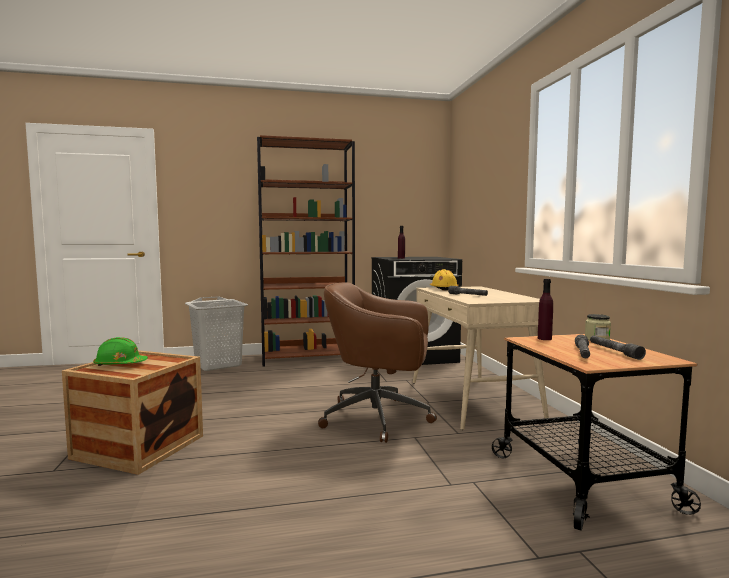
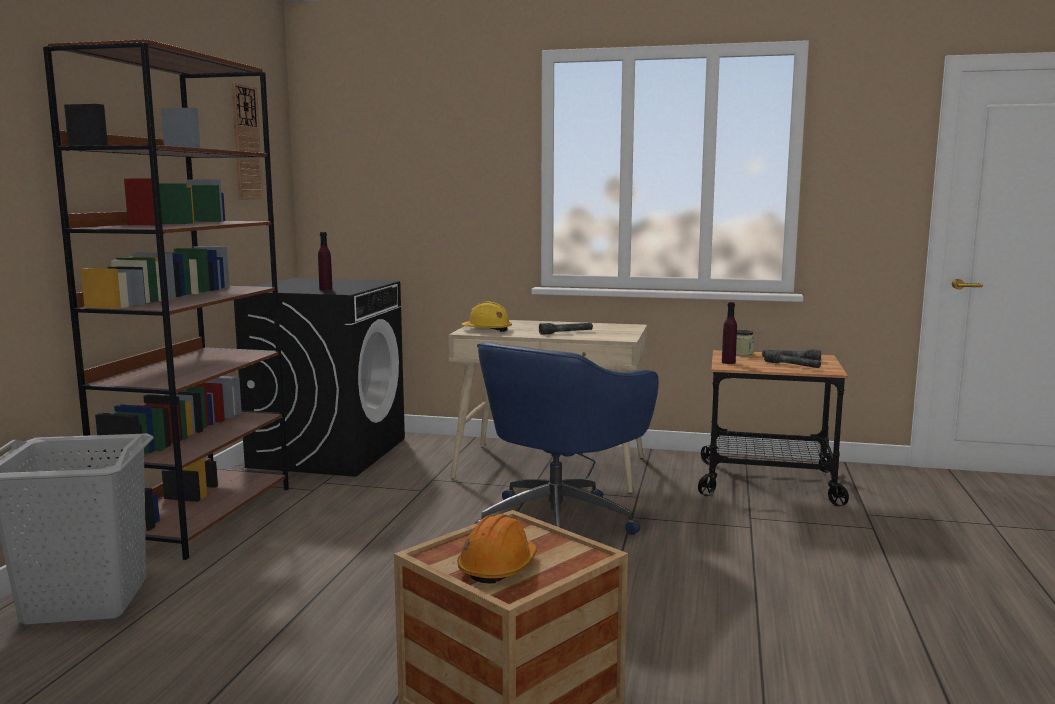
camera: 65 degrees left, 5 degrees up
(120, 364) = (498, 567): green hard hat -> orange hard hat
(379, 418) = (559, 521): brown office chair -> blue office chair
(401, 181) = (246, 142): none -> wall clock

